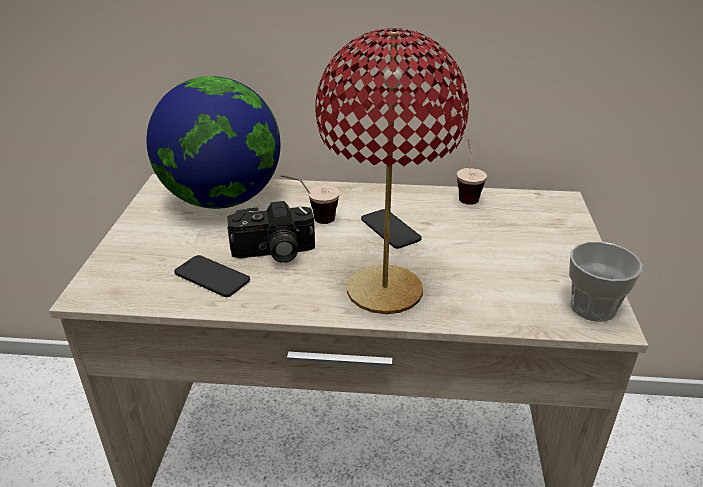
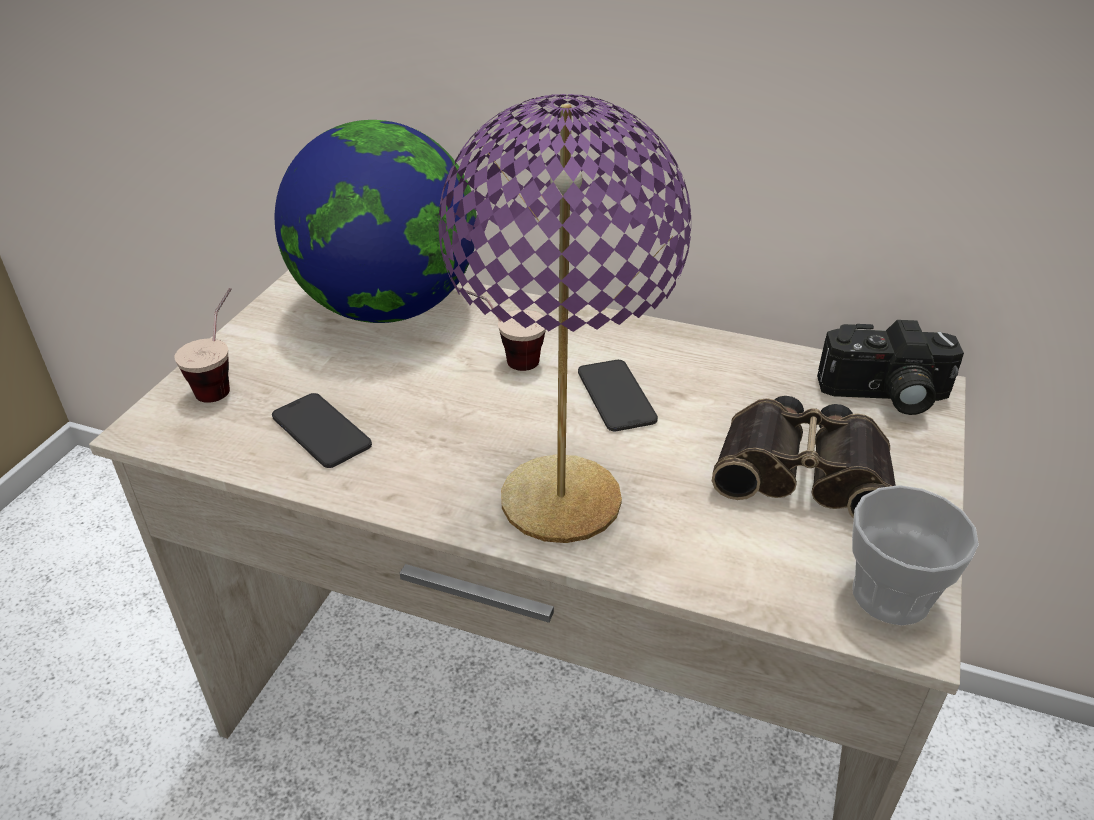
camera: 15 degrees right, 5 degrees up
(273, 252) = (424, 406): camera -> camera (884, 395)
(383, 291) = (560, 500): red table lamp -> purple table lamp
(467, 194) = (766, 353): cup -> cup (223, 381)
(516, 251) = (804, 469): none -> binoculars

